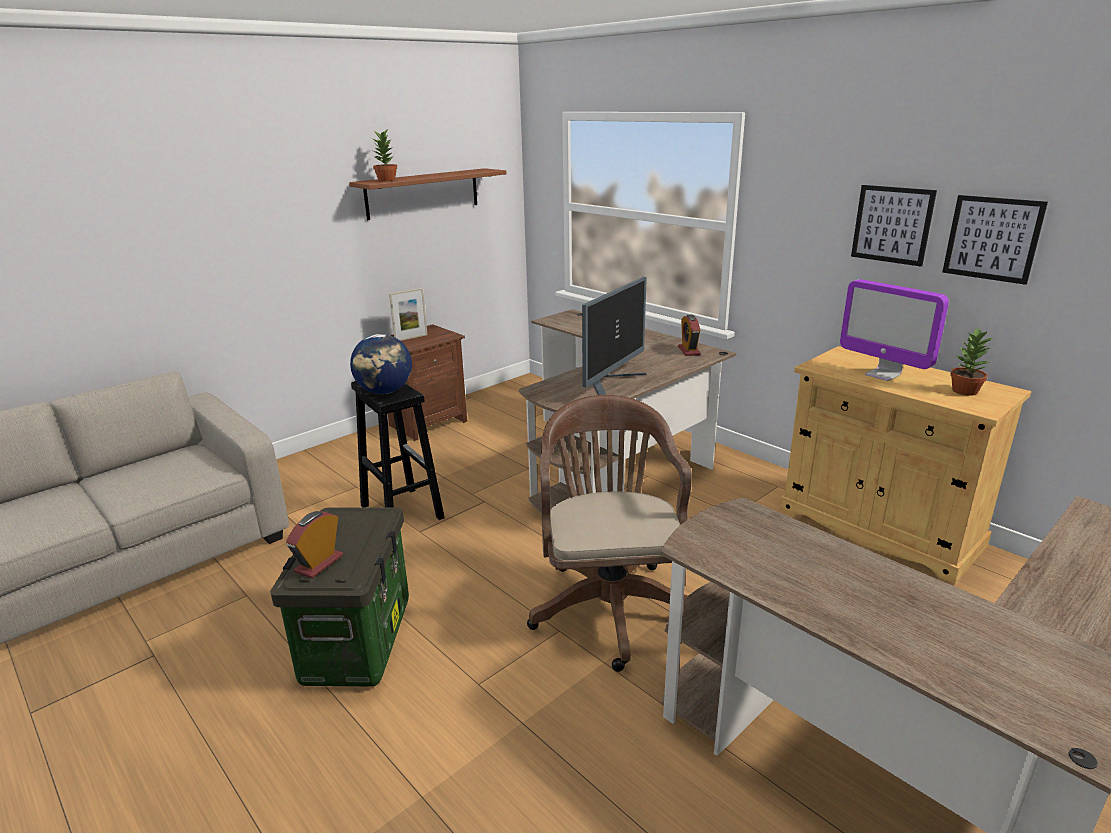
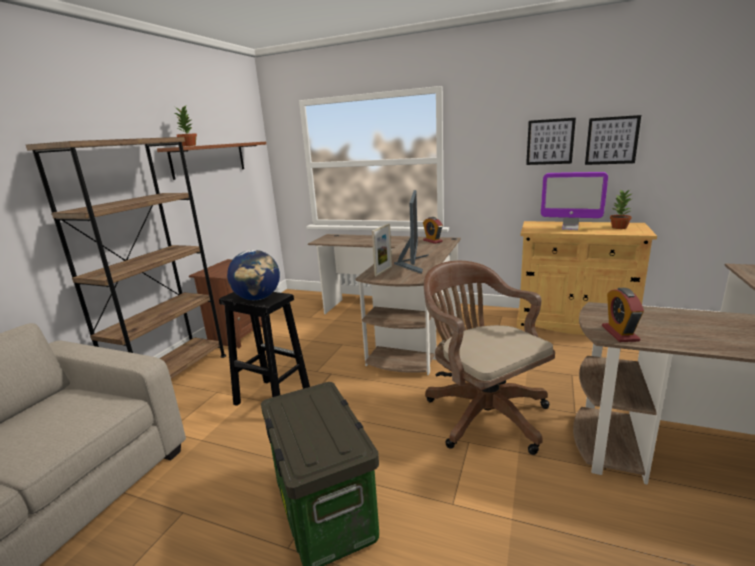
camera: 25 degrees left, 5 degrees down
(319, 564) = (311, 445): alarm clock -> alarm clock (620, 333)
(328, 457) = (173, 377): none -> brown bookcase
(411, 338) = (221, 269): picture frame -> picture frame (383, 271)

